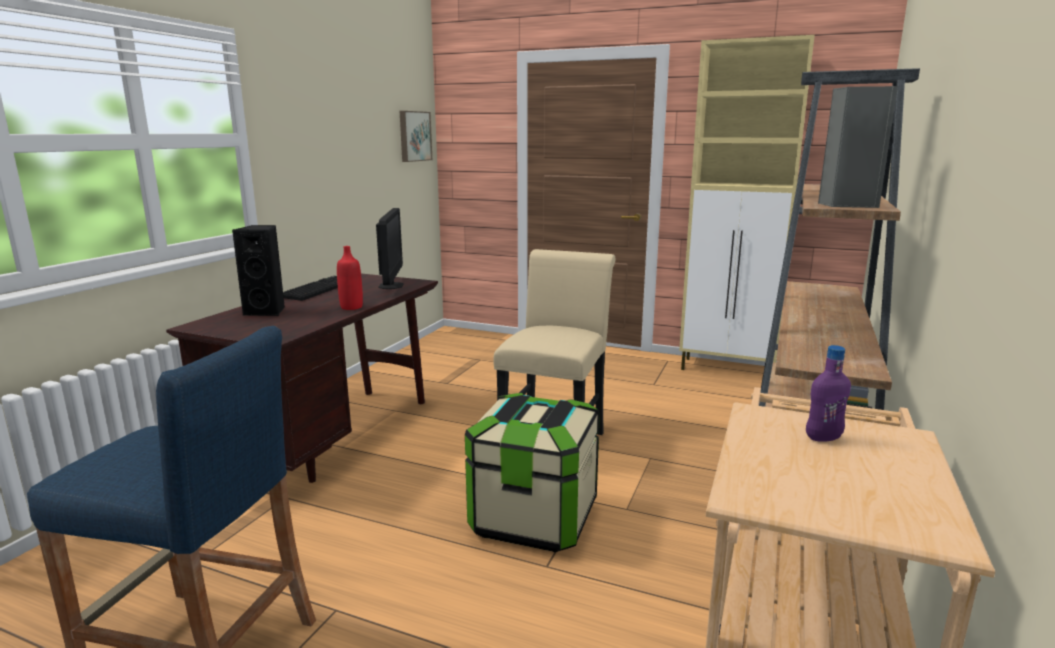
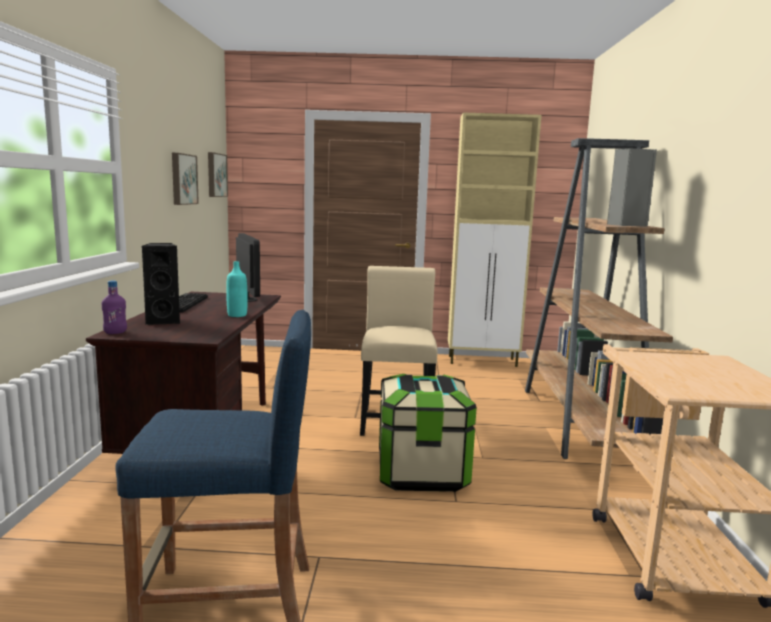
camera: 20 degrees left, 5 degrees down
(351, 307) = (237, 315): red bottle -> turquoise bottle
(355, 145) = (182, 179): none -> picture
(823, 438) = (681, 363): purple bottle -> purple bottle (115, 333)

